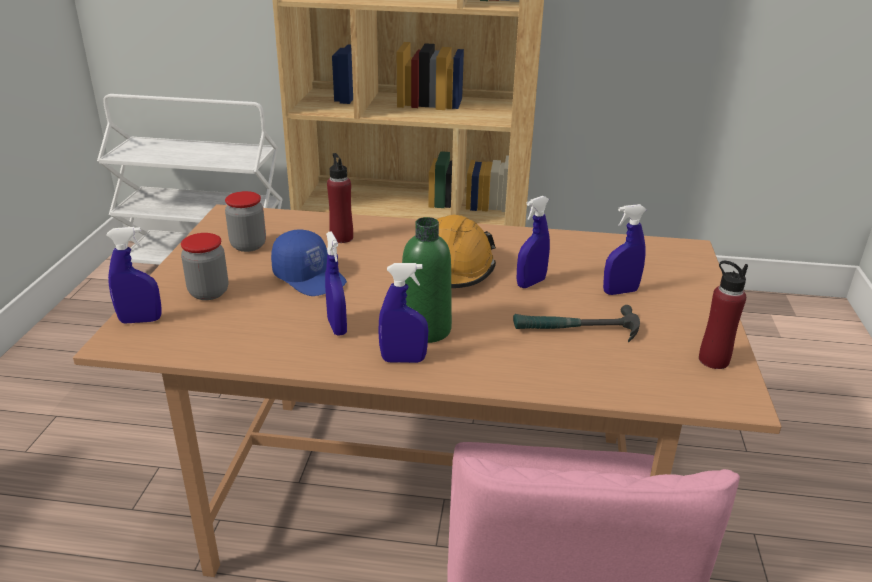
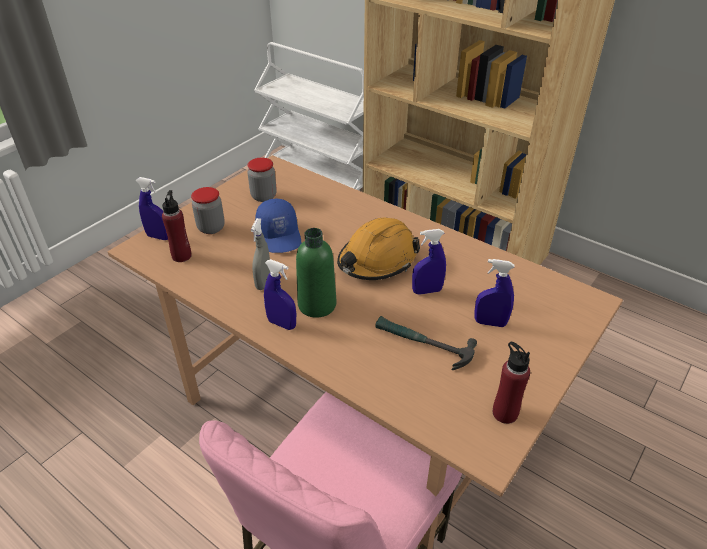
camera: 30 degrees right, 10 degrees up
(337, 327) = (263, 282): blue spray bottle -> grey spray bottle
(341, 237) = (328, 207): red bottle -> red bottle (181, 256)

